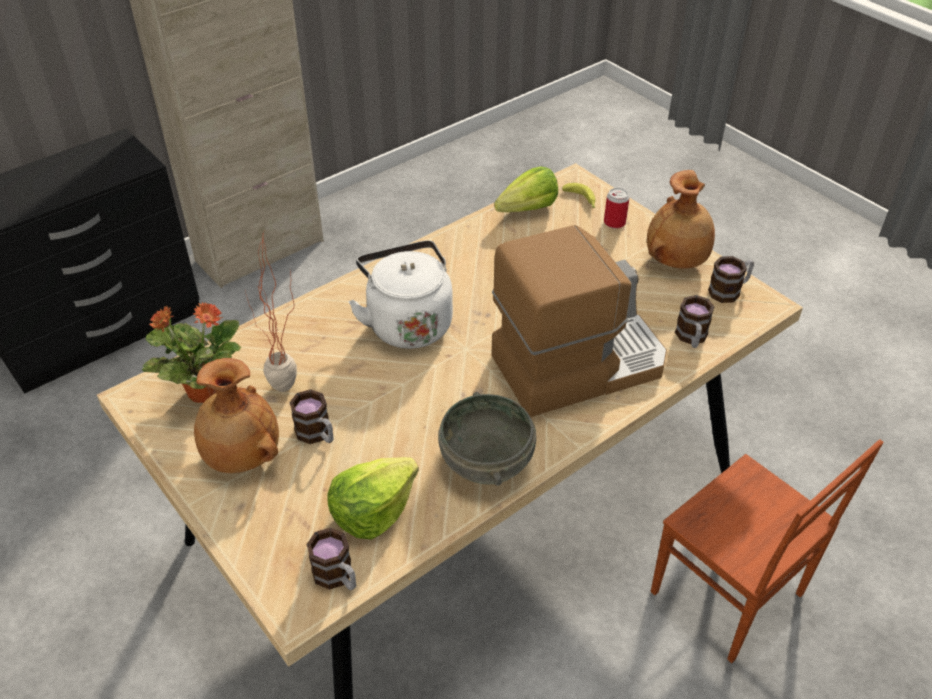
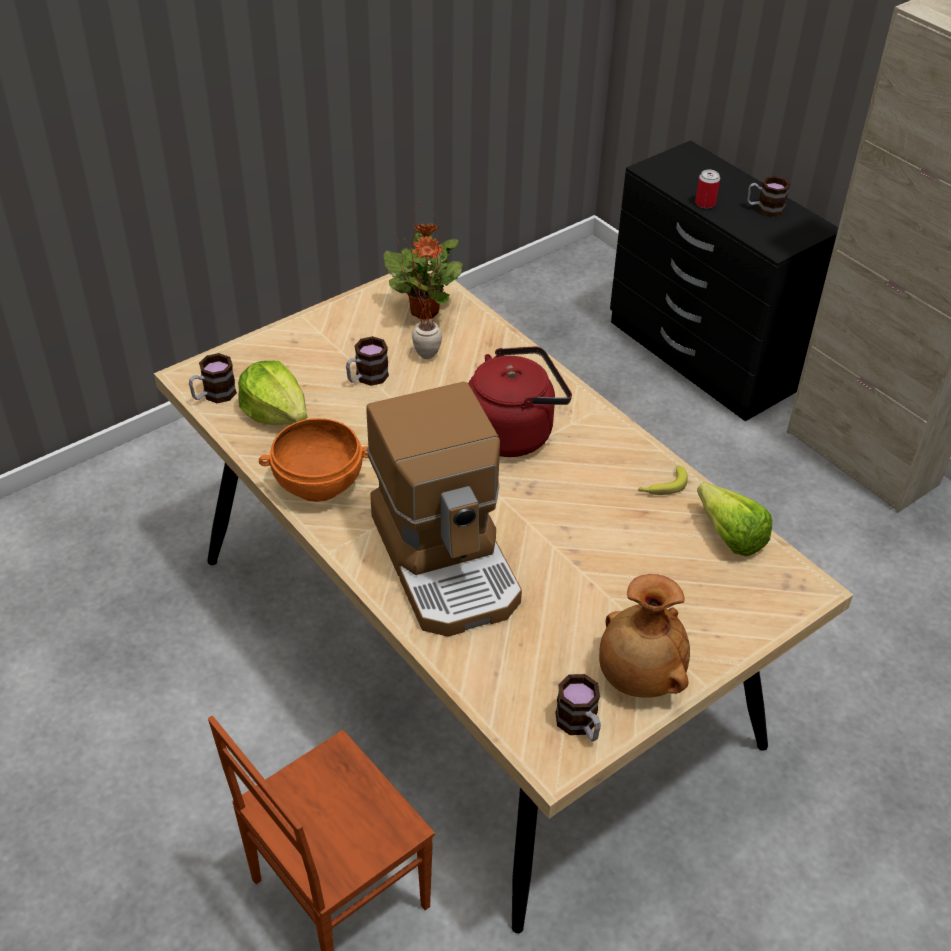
camera: 90 degrees right, 0 degrees up
(241, 456) = (347, 337): brown vase -> none
(407, 323) = (514, 432): white kettle -> red kettle
(488, 462) = (318, 485): grey bowl -> orange bowl
(581, 200) = (761, 592): banana -> banana (661, 486)
(614, 222) = (715, 621): can -> can (705, 203)
(691, 338) = (487, 669): mug -> mug (764, 209)

